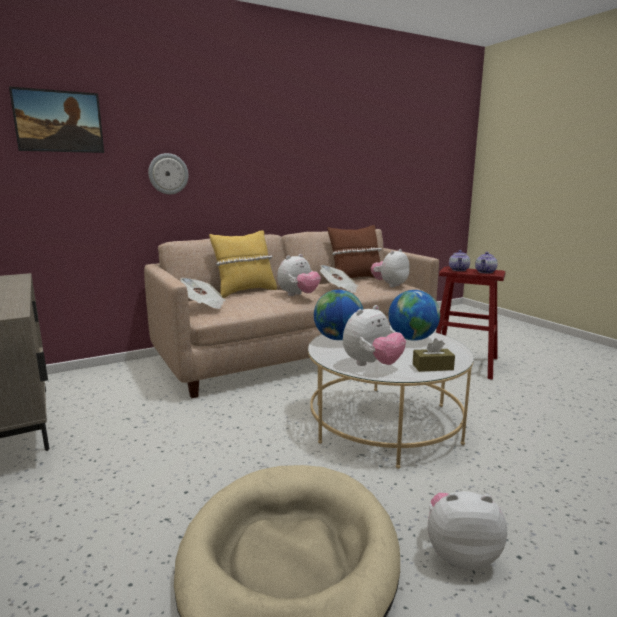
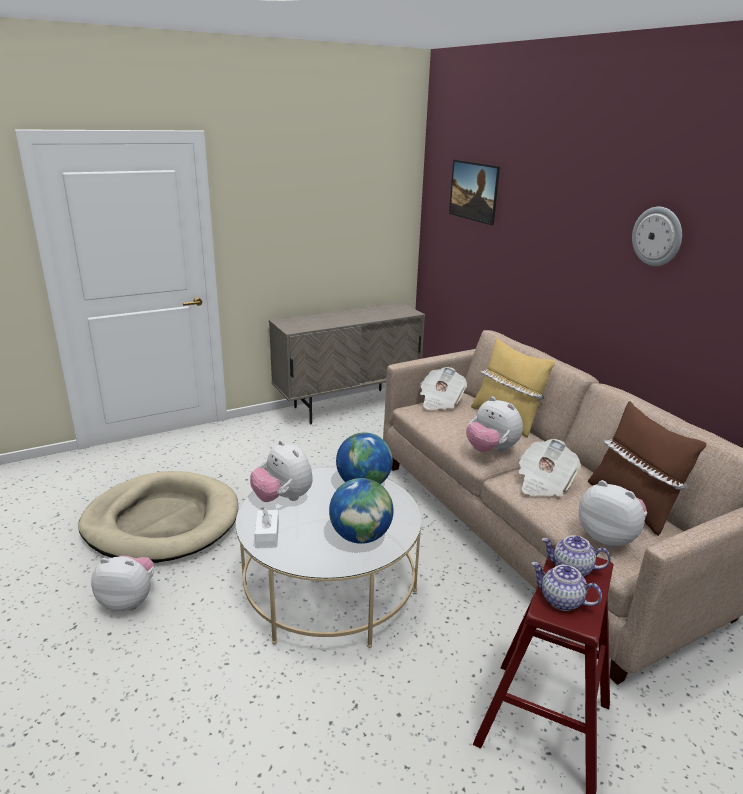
camera: 90 degrees right, 10 degrees up
(168, 174) = (533, 259): wall clock -> wall clock (657, 236)
(432, 367) = (267, 535): brown tissue box -> white tissue box
(460, 554) = (129, 600): plush toy -> plush toy turned 90 degrees counterclockwise

